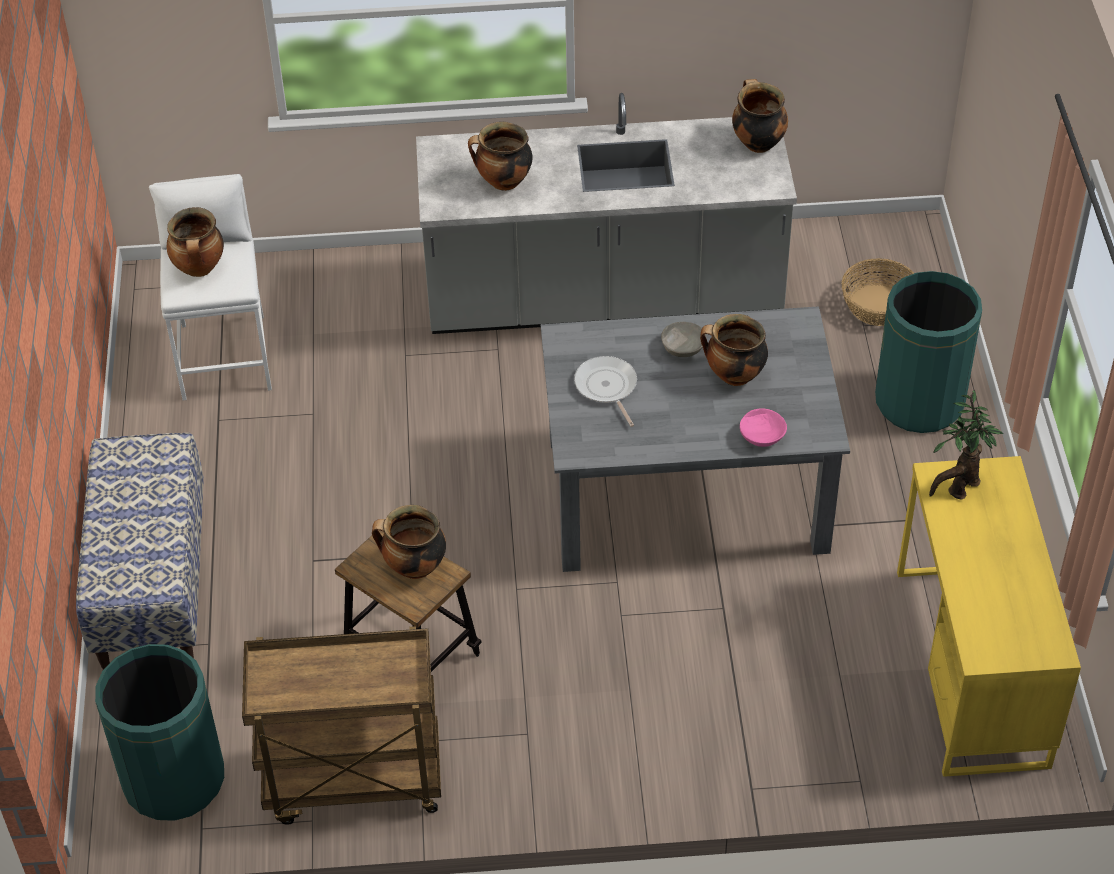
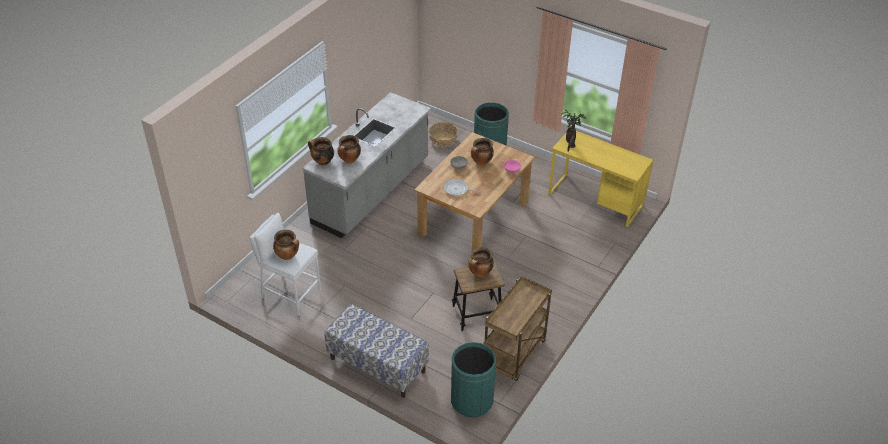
camera: 55 degrees left, 5 degrees down
(685, 494) = (474, 219): grey dining table -> brown dining table
(757, 143) = (397, 102): cooking pot -> cooking pot (322, 162)

